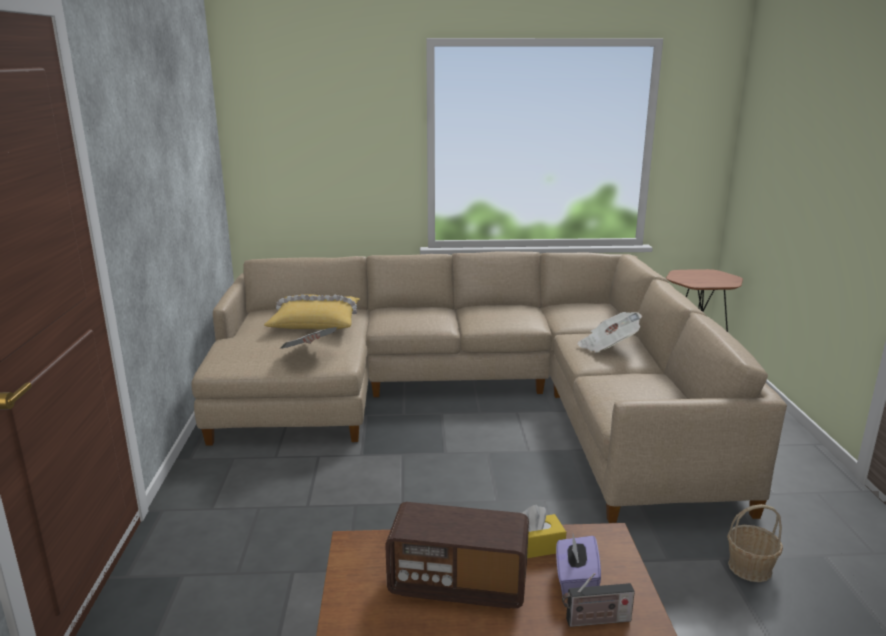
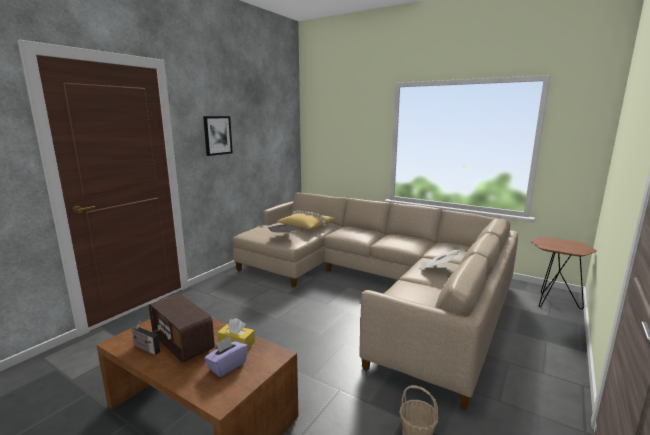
camera: 35 degrees right, 5 degrees down
(140, 162) = (217, 135): none -> picture
(595, 621) = (204, 386): radio -> radio (145, 348)

